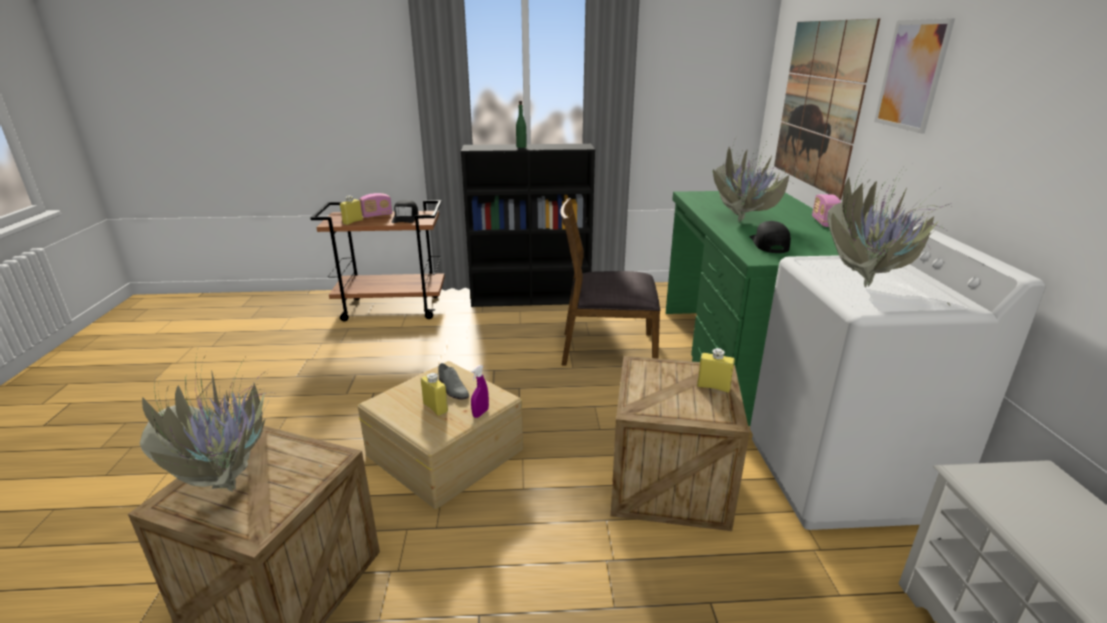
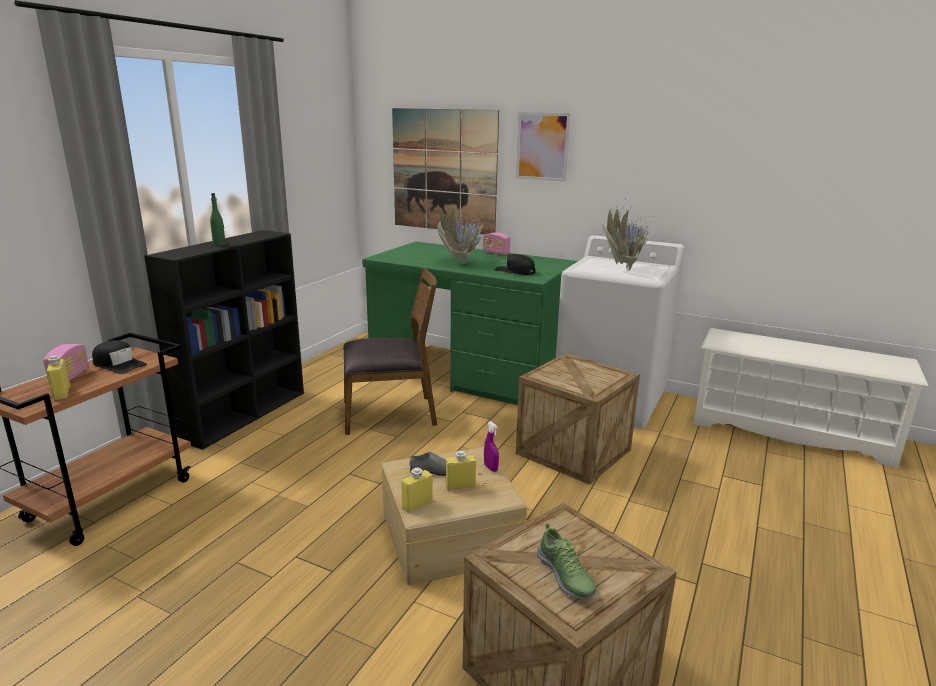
camera: 60 degrees left, 5 degrees down
(231, 482) = (565, 576): potted plant -> shoe
(607, 349) = (390, 413): brown chair -> brown chair turned 135 degrees counterclockwise
(713, 387) = (585, 366): yellow bottle -> yellow bottle (417, 504)

